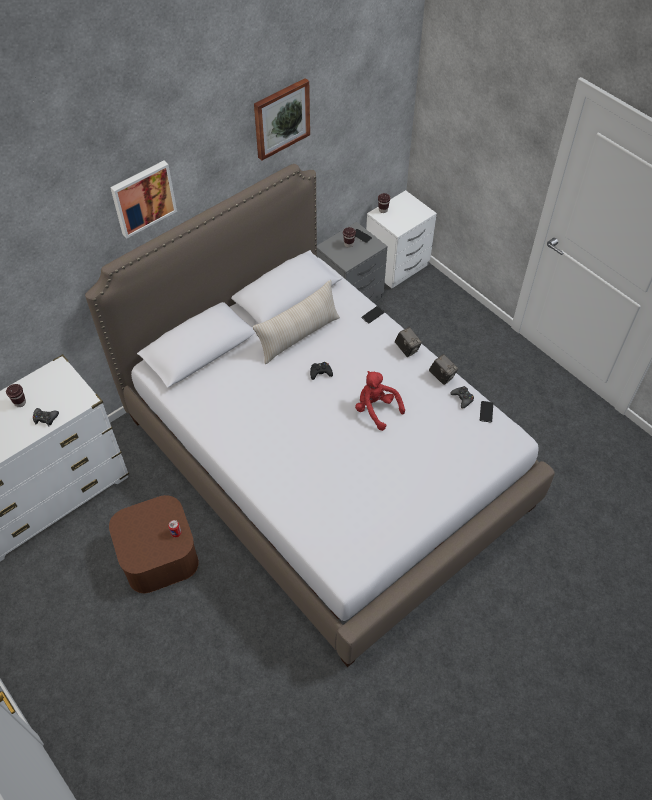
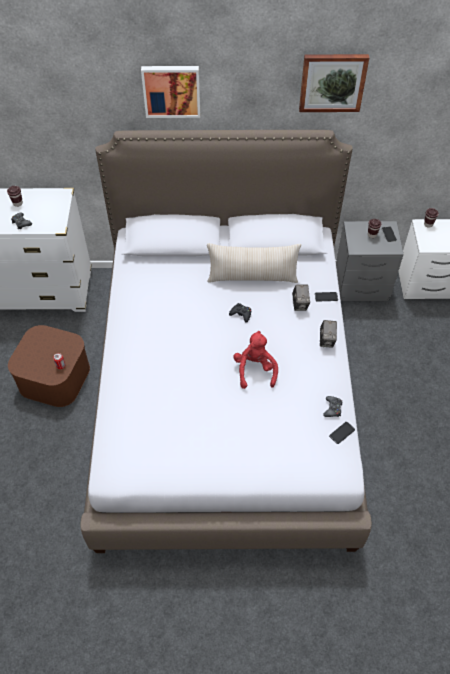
camera: 40 degrees right, 0 degrees up
(442, 376) = (333, 380): camera -> camera (300, 304)

